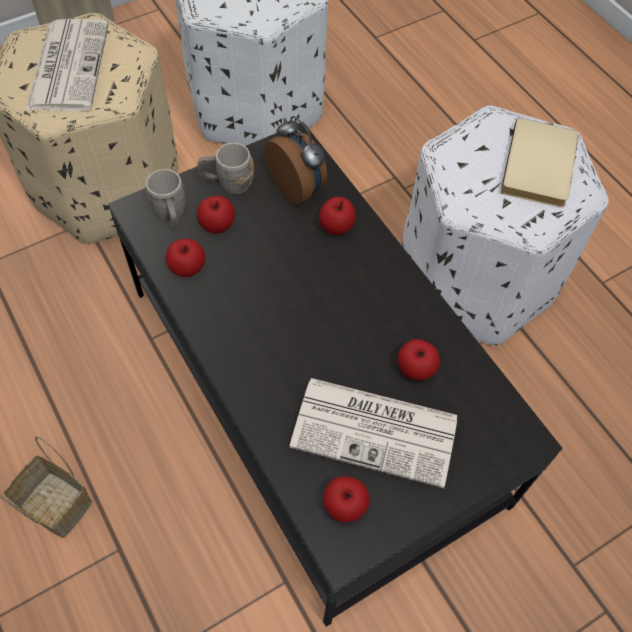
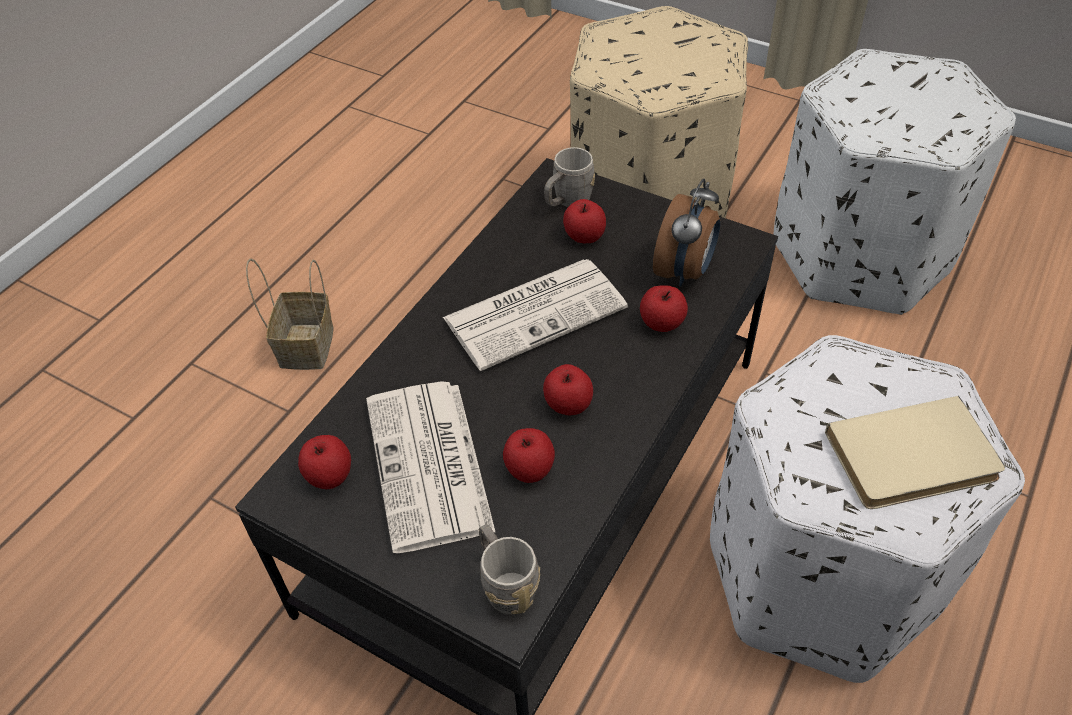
camera: 65 degrees right, 10 degrees down
(68, 65) = (661, 50): newspaper -> newspaper (536, 312)
(187, 268) = (518, 240): apple -> apple (568, 404)
(228, 183) = (641, 220): grey mug -> grey mug (505, 583)

